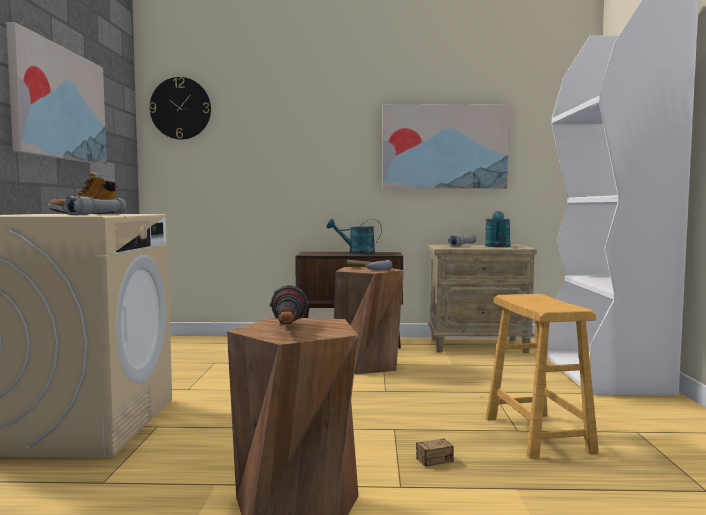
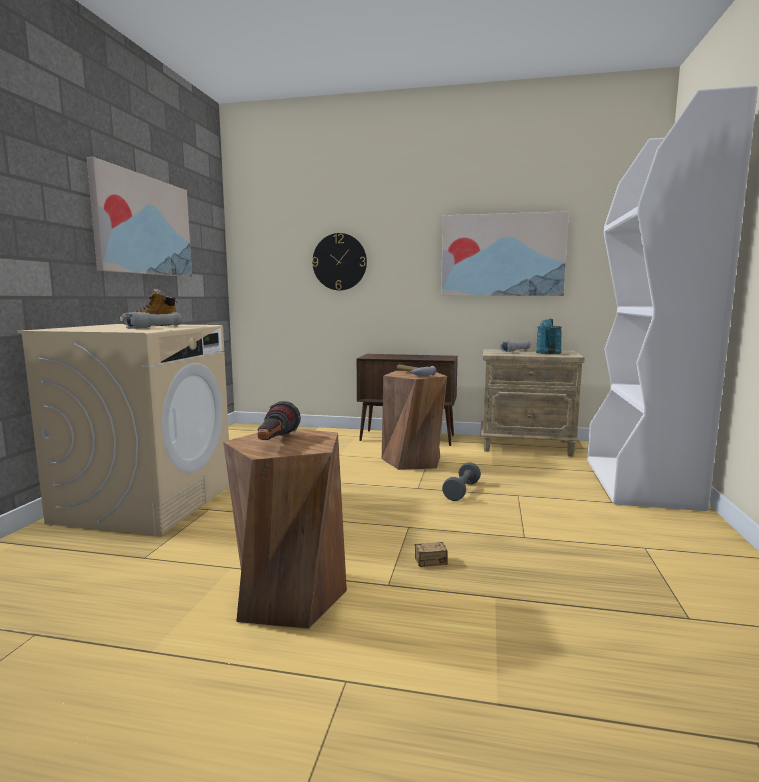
camera: 10 degrees right, 5 degrees up
(180, 108) = (262, 223): wall clock -> wall clock (339, 262)
(356, 253) = (415, 356): turquoise watering can -> none
(433, 391) = (461, 491): none -> grey dumbbell
(538, 434) = (542, 543): brown stool -> none

